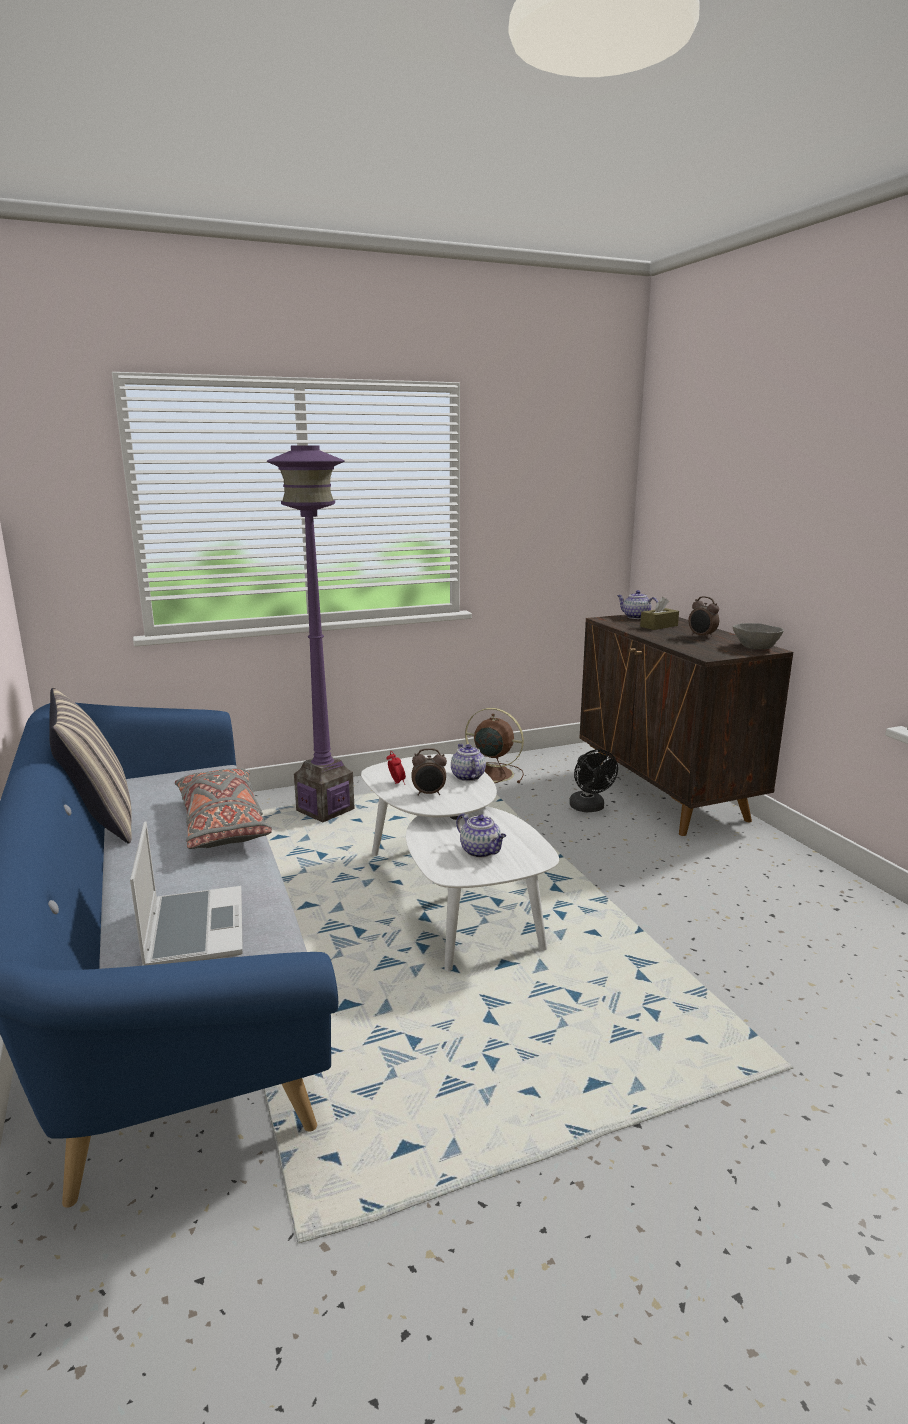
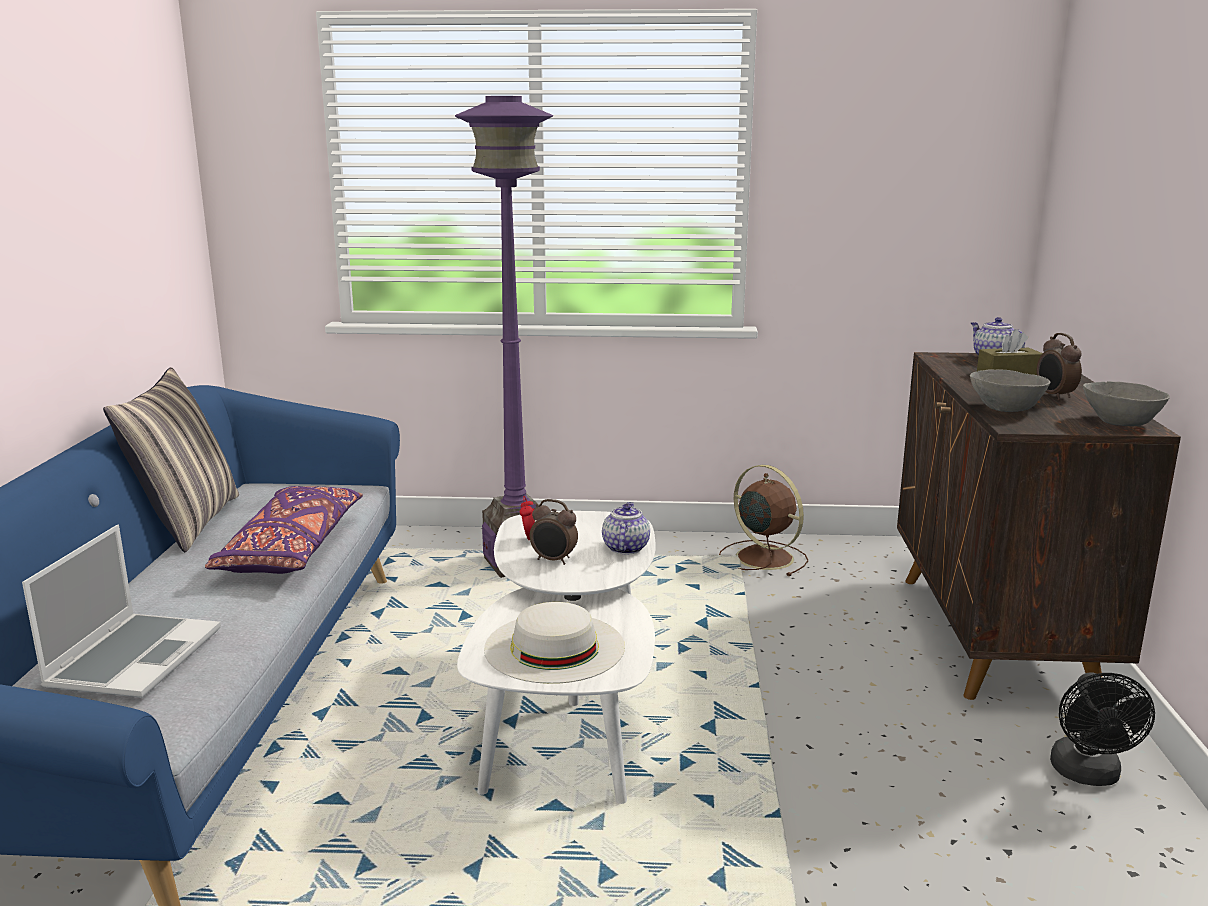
camera: 25 degrees right, 0 degrees up
(222, 823) = (291, 549): grey pillow -> purple pillow
(481, 851) = (554, 647): teapot -> white hat
(589, 808) = (858, 630): black fan -> black fan (1088, 775)
(688, 646) = (1006, 408): none -> grey bowl

